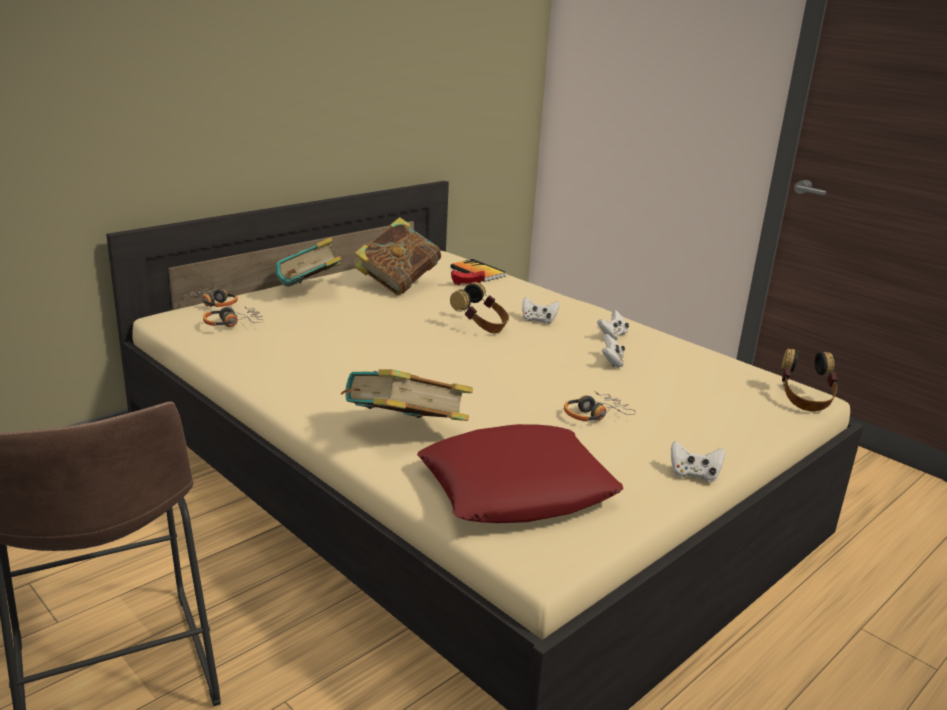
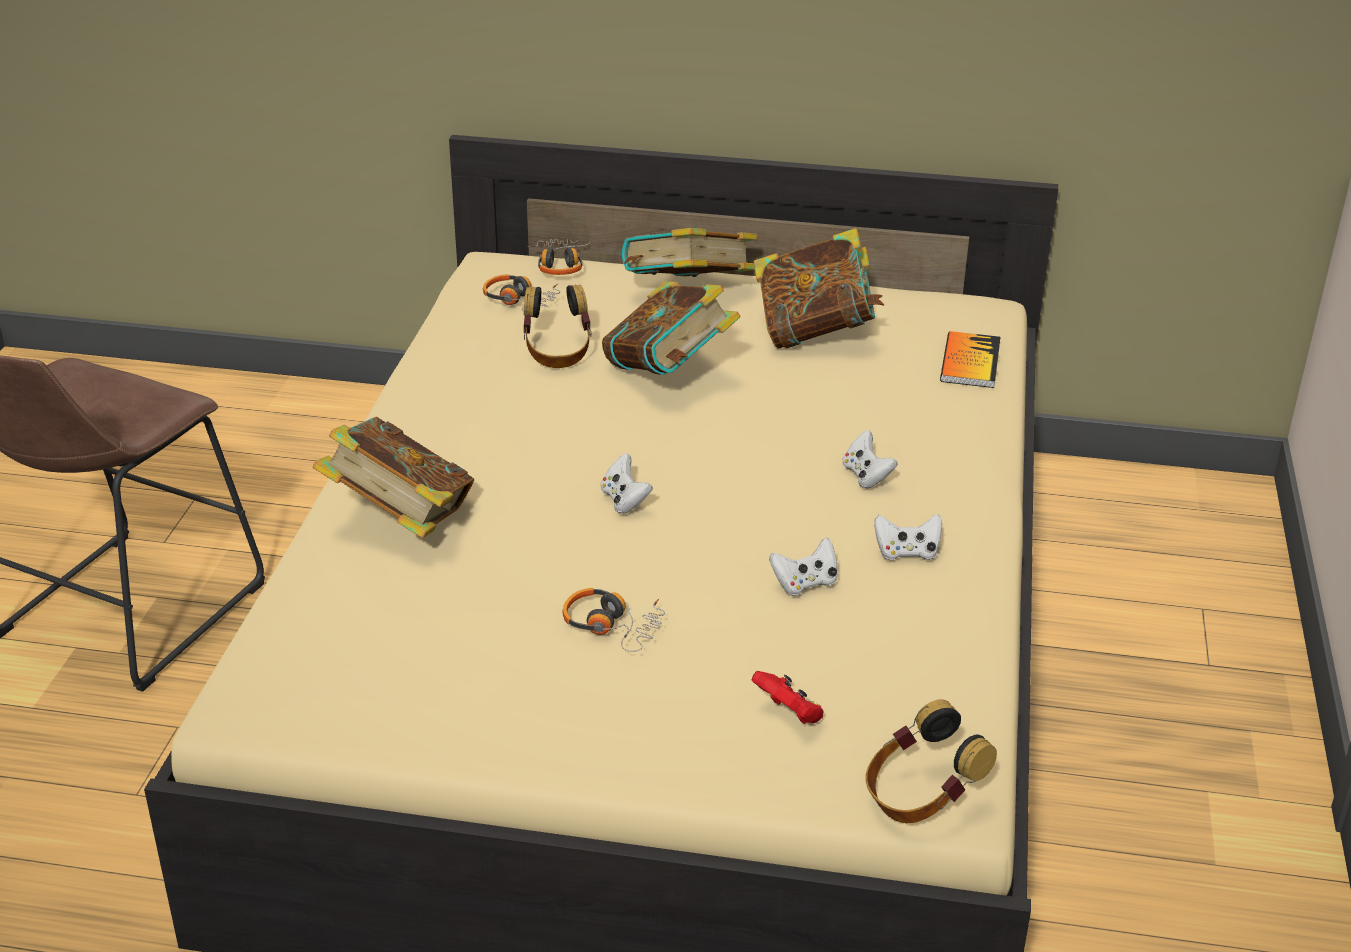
camera: 55 degrees right, 10 degrees up
(379, 320) = (669, 372): none -> book
(466, 286) = (900, 377): red game controller -> red game controller (789, 714)
(481, 327) = (766, 445): headphones -> headphones (557, 352)
(517, 488) = (361, 638): red pillow -> none
(694, 474) = (541, 757): white game controller -> white game controller (624, 500)

